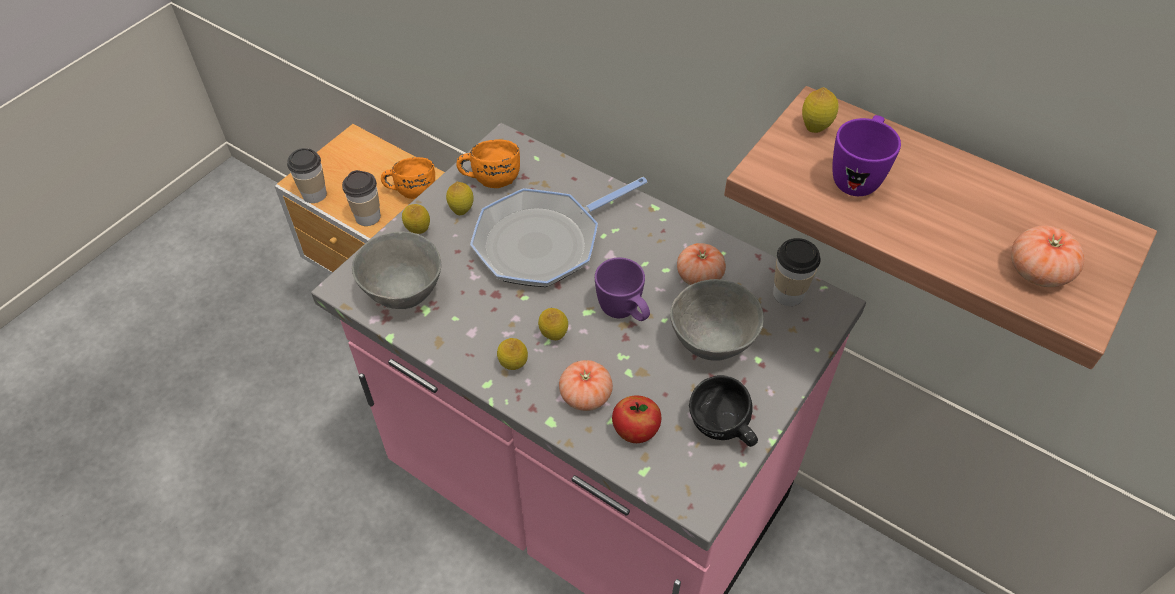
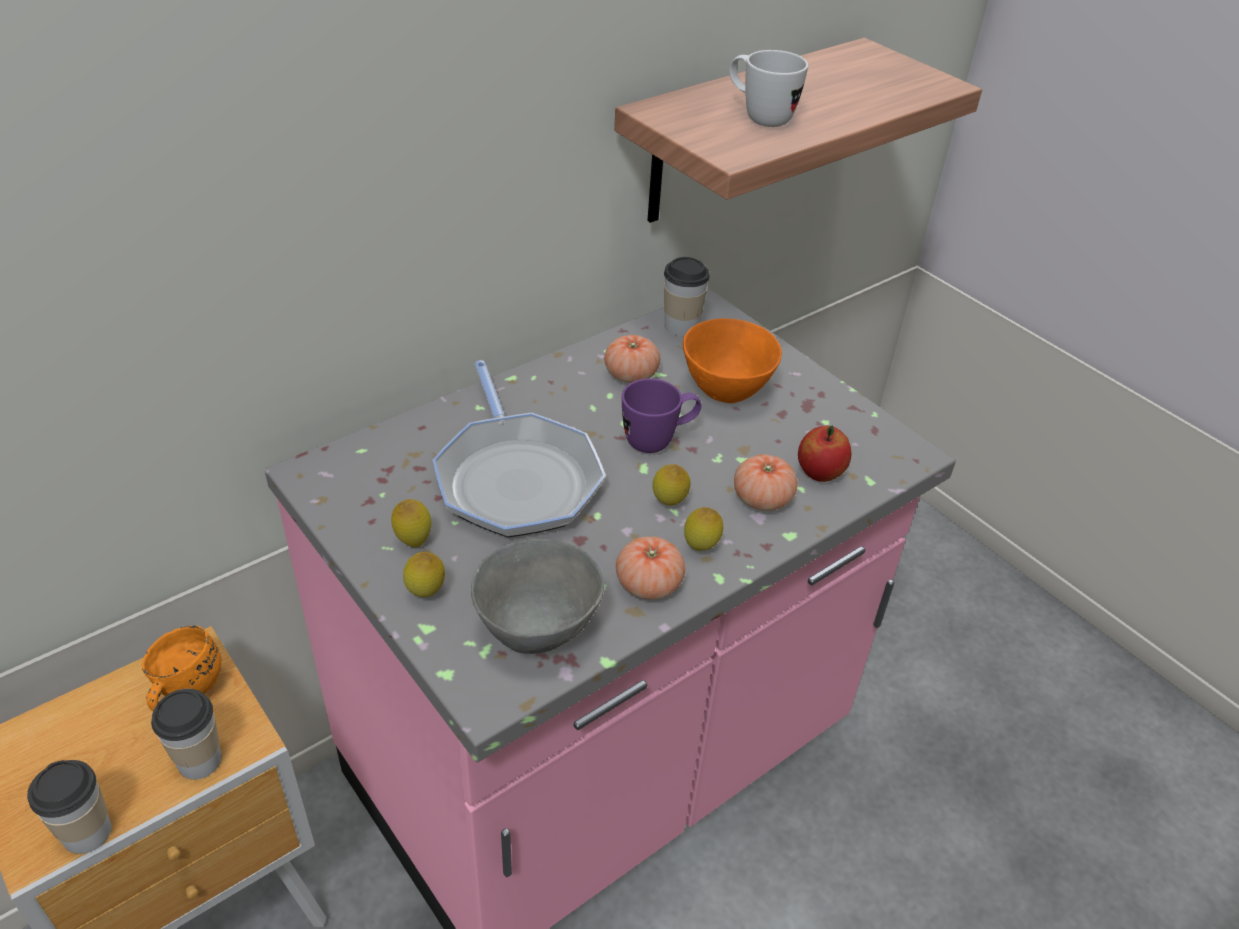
camera: 75 degrees left, 10 degrees down
(490, 178) = (369, 500): orange mug -> none
(711, 345) = (726, 392): grey bowl -> orange bowl
(722, 431) = (834, 416): black mug -> none
(815, 128) = (682, 118): lemon -> none
(857, 177) = (759, 117): purple mug -> white mug
(1038, 271) = (896, 84): tomato -> tomato (648, 584)

